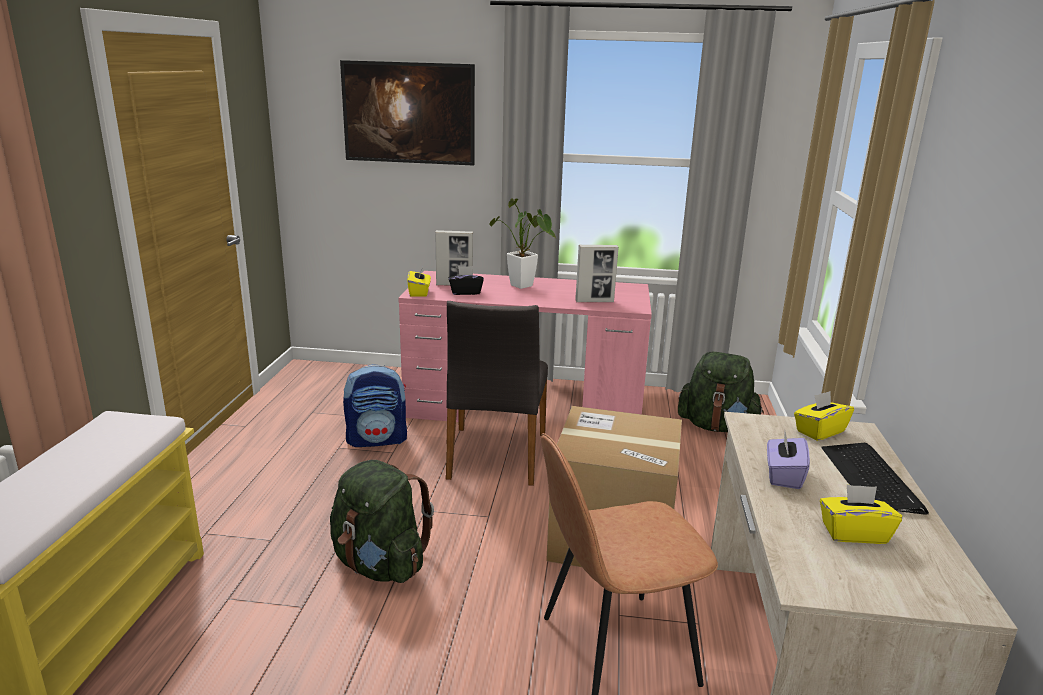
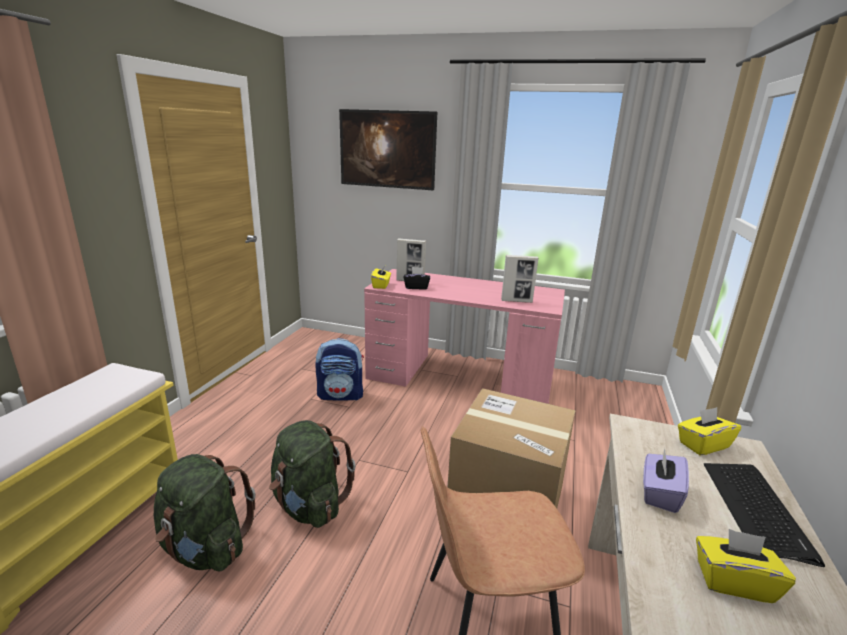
camera: 10 degrees right, 0 degrees up
(495, 456) = (427, 418): grey chair -> none
(524, 287) = (464, 286): potted plant -> none
(717, 426) = (614, 410): green backpack -> green backpack (206, 548)

